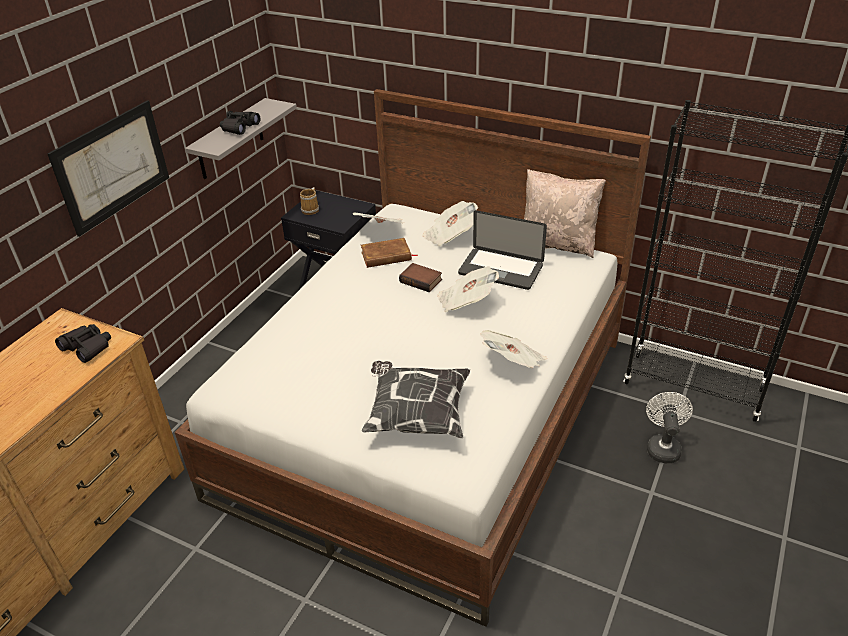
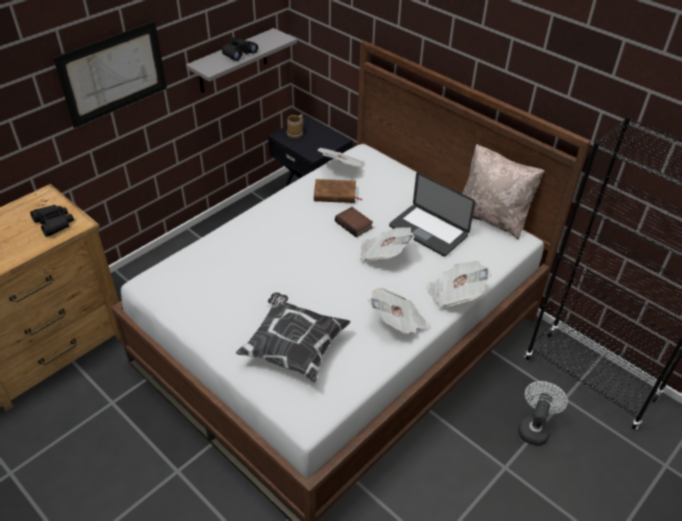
camera: 15 degrees right, 5 degrees up
(450, 236) = (399, 187): newspaper -> newspaper (454, 294)

